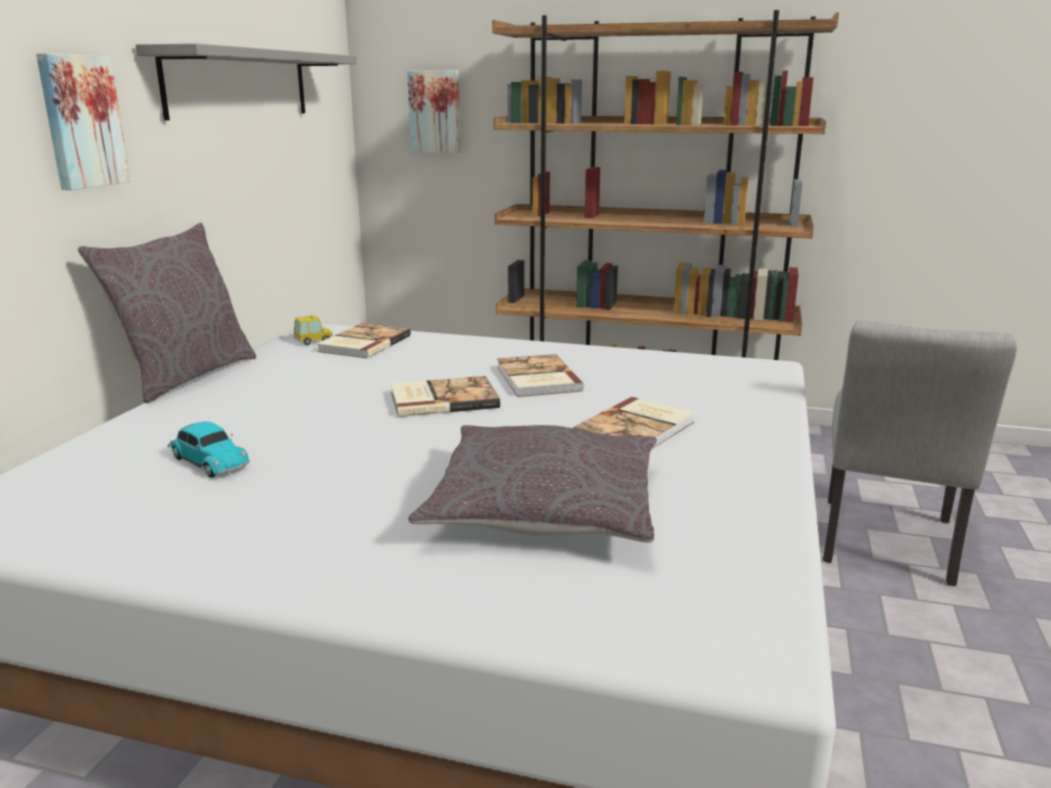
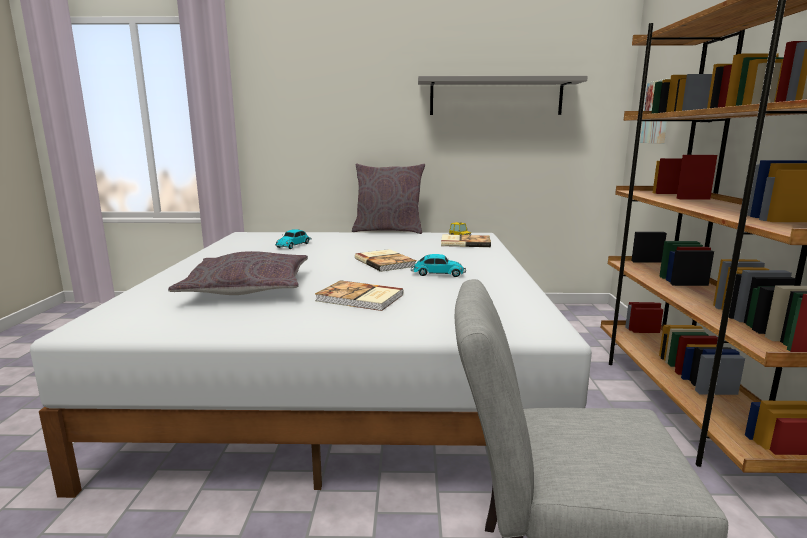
camera: 75 degrees right, 5 degrees down
(81, 121) = (377, 113): picture -> none
(536, 379) = (437, 274): book -> toy car

